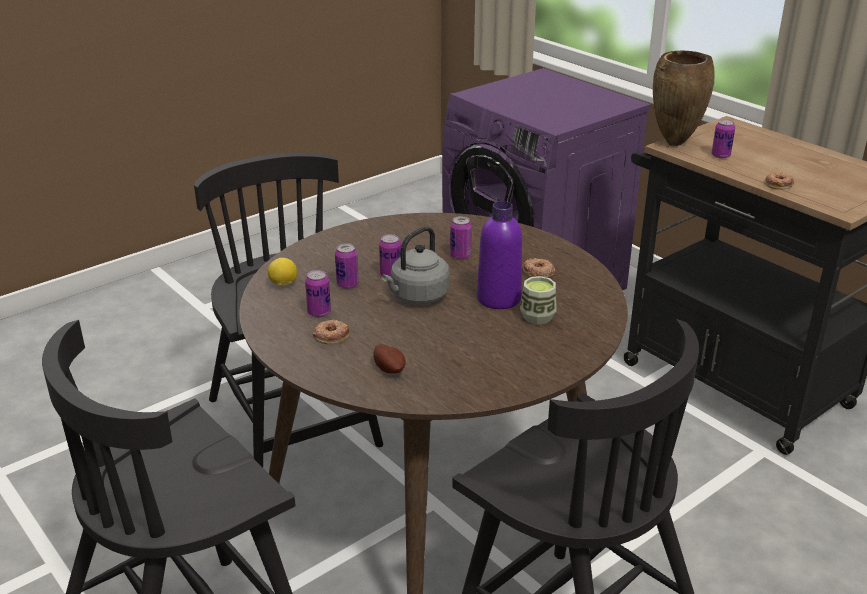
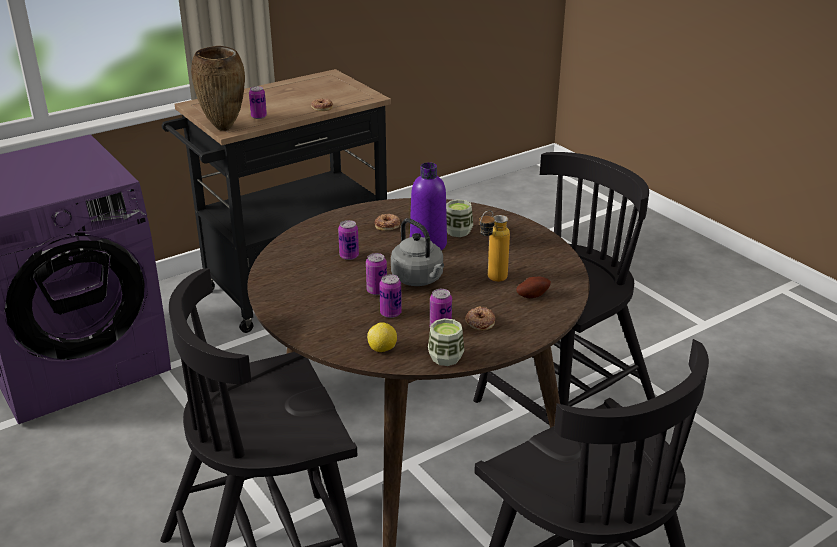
camera: 85 degrees left, 0 degrees up
(265, 317) = (445, 357): none -> cup
(422, 341) = (491, 280): none -> bottle

